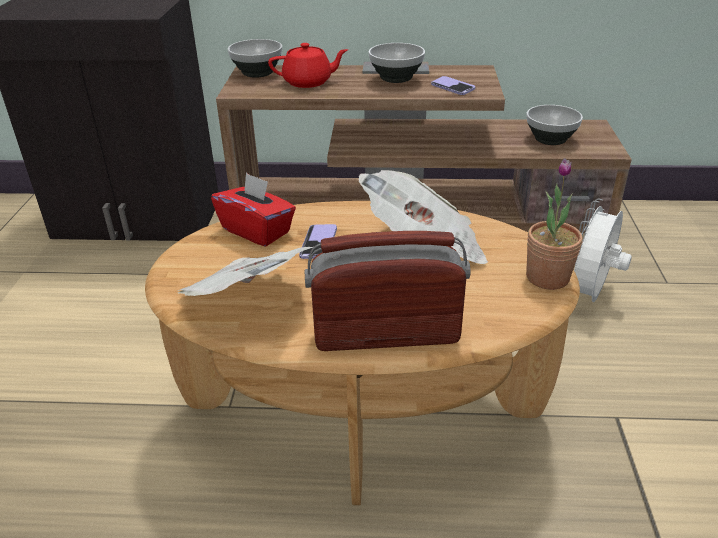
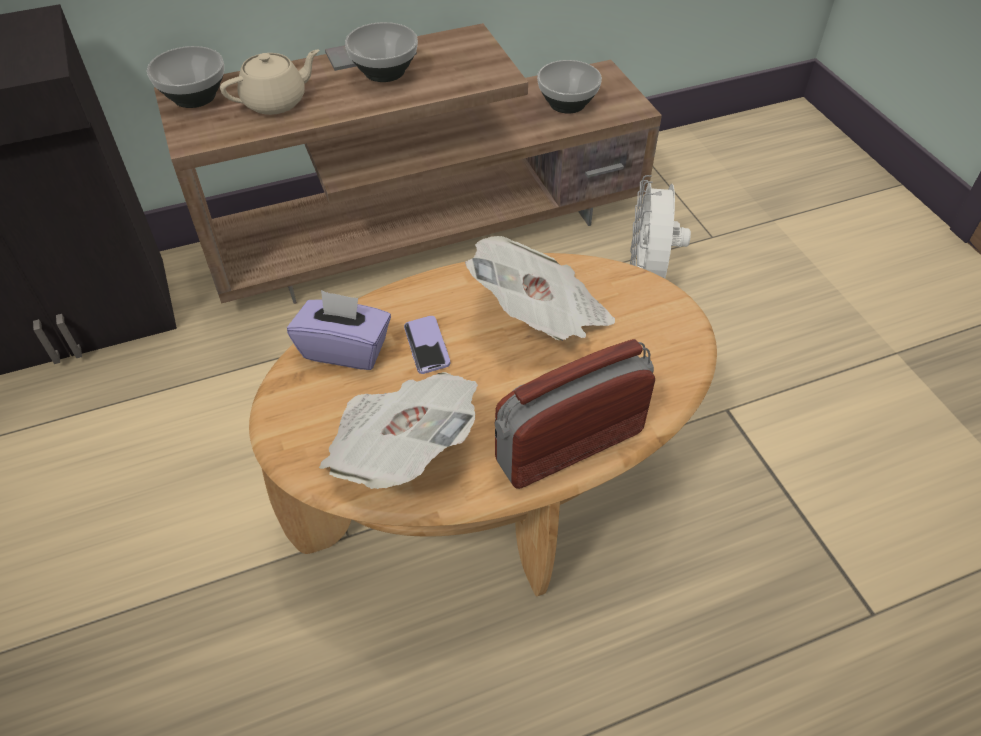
camera: 25 degrees left, 15 degrees up
(257, 230) = (345, 349): red tissue box -> purple tissue box
(308, 82) = (276, 102): red teapot -> beige teapot
(452, 87) = (458, 73): phone -> none
(547, 277) = (679, 321): potted plant -> none

